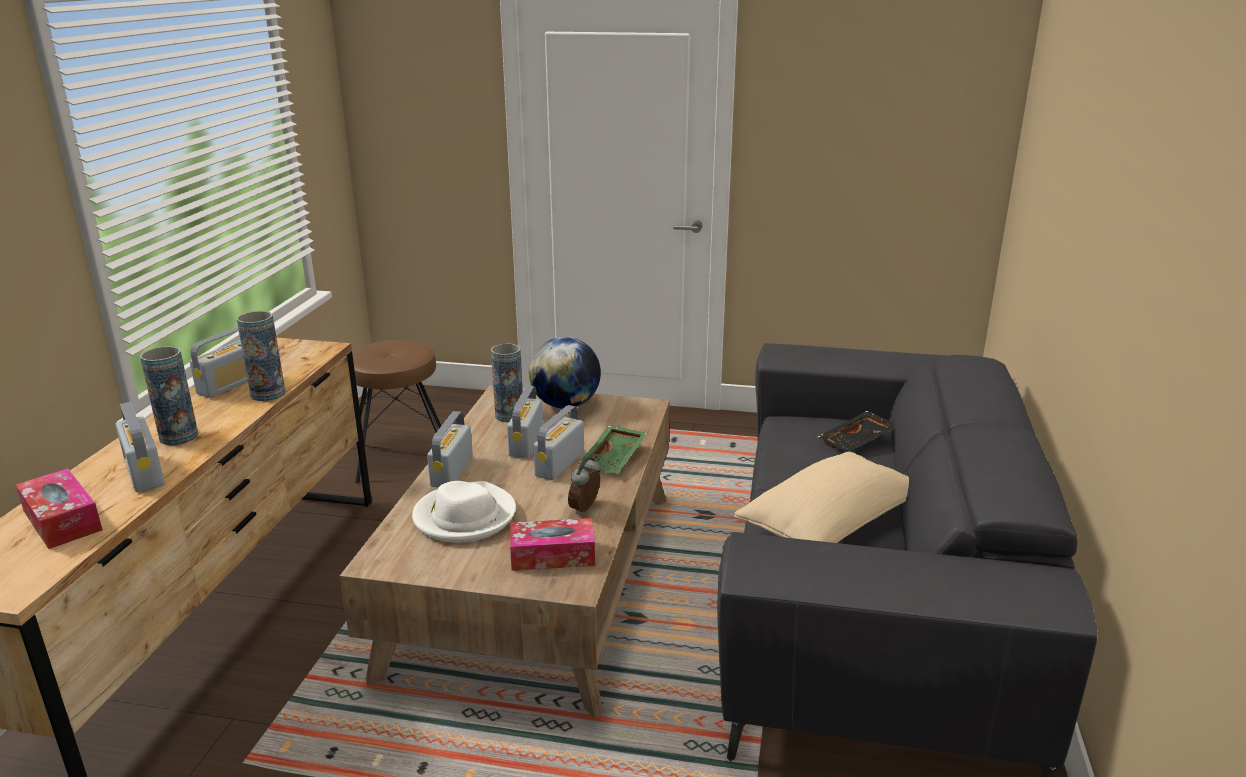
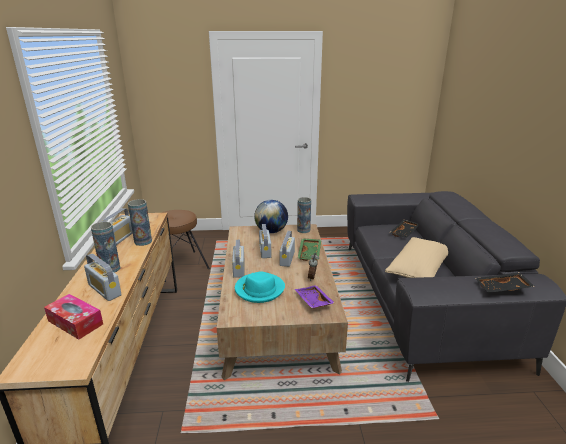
camera: 15 degrees left, 0 degrees up
(464, 517) = (259, 289): white hat -> turquoise hat
(509, 415) = (248, 239): vase -> vase (303, 230)
(552, 555) = (312, 301): tissue box -> purple tray
(945, 587) = (503, 288): none -> black tray

